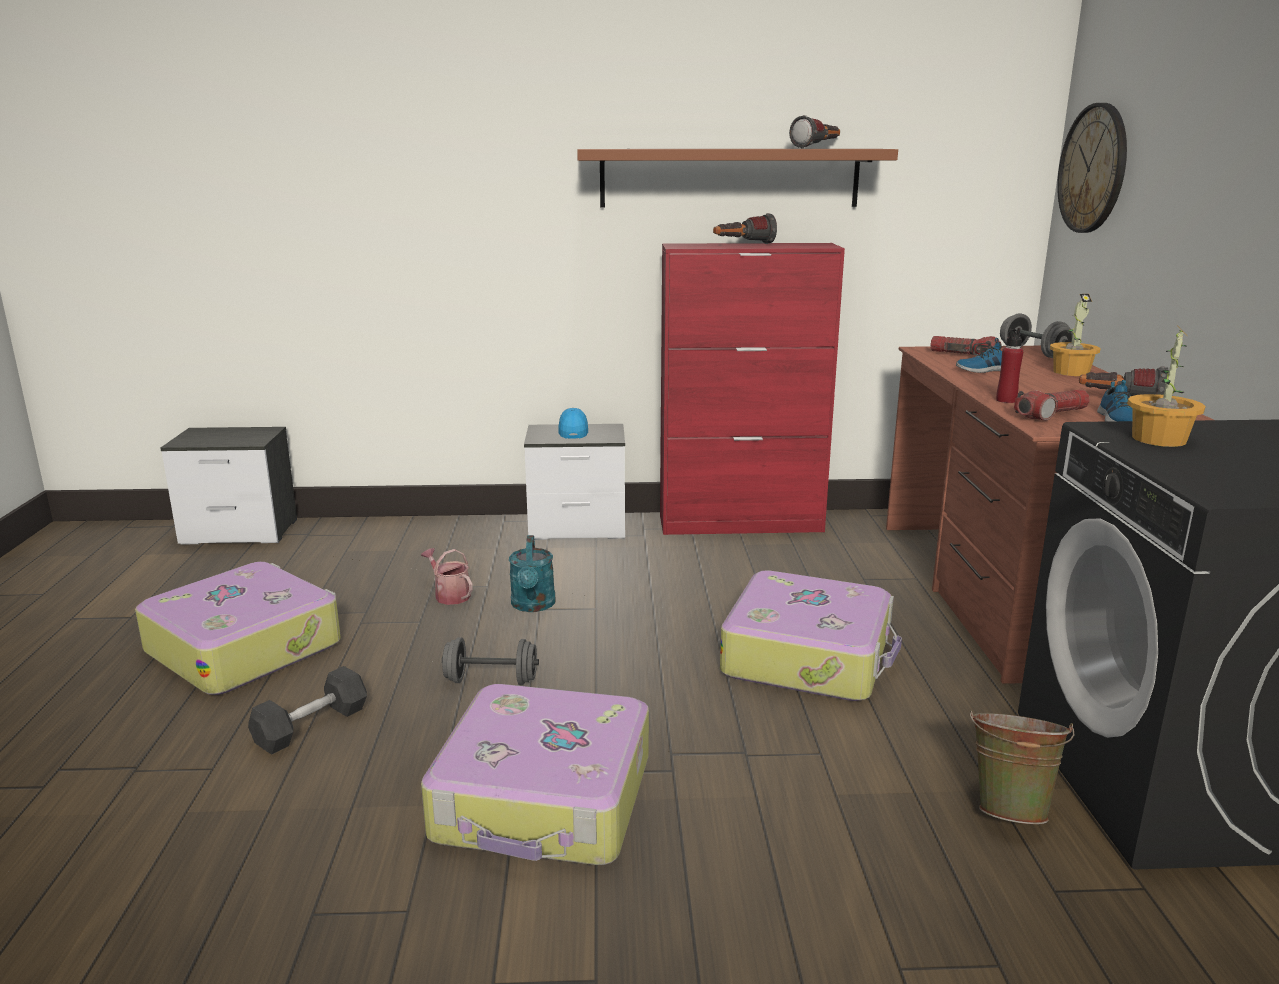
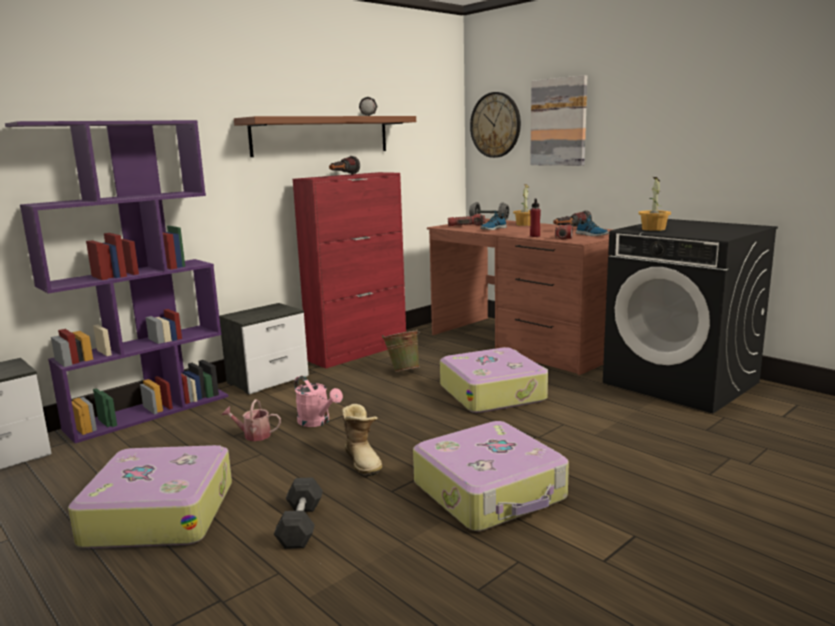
camera: 40 degrees left, 5 degrees down
(415, 526) = (149, 412): none -> purple bookcase
(491, 680) = (364, 461): grey dumbbell -> boot
(533, 606) = (317, 422): turquoise watering can -> pink watering can
(573, 431) = (258, 312): blue cap -> none
(1009, 808) = (652, 413): green bucket -> green bucket (403, 371)
(1177, 173) = (559, 122): none -> picture

